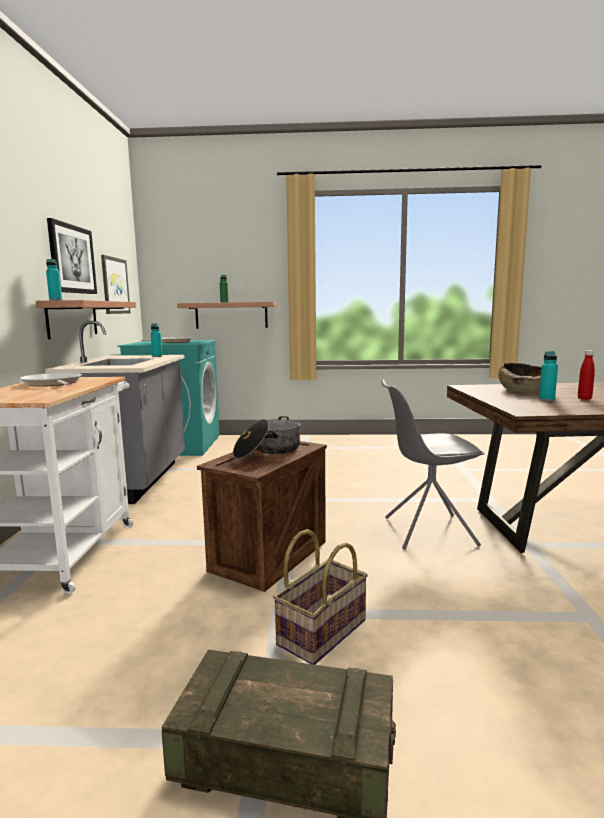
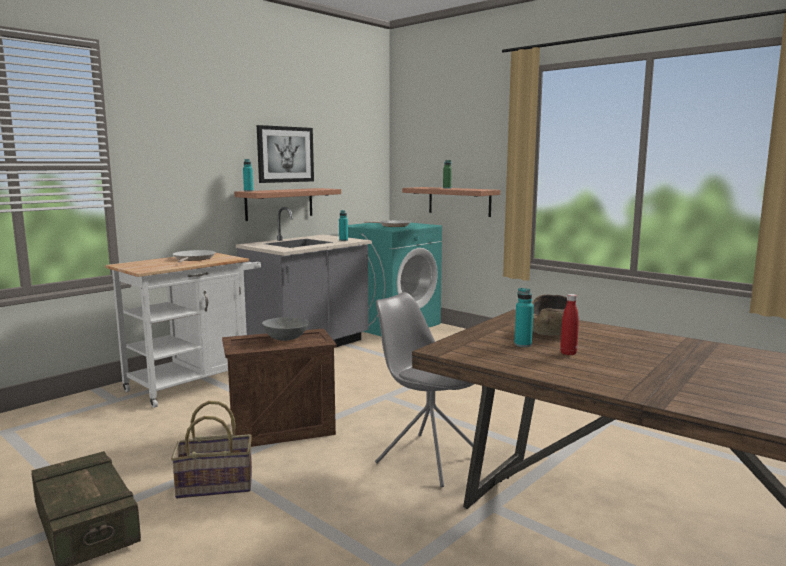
camera: 40 degrees right, 0 degrees up
(114, 285) = (346, 171): picture -> none
(268, 451) = (285, 338): cooking pot -> grey bowl

